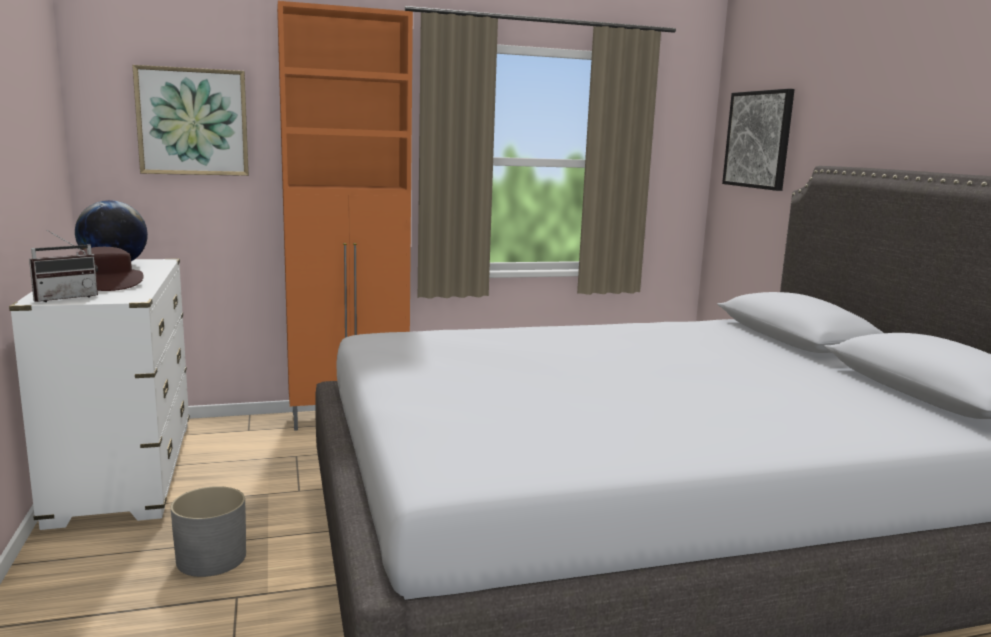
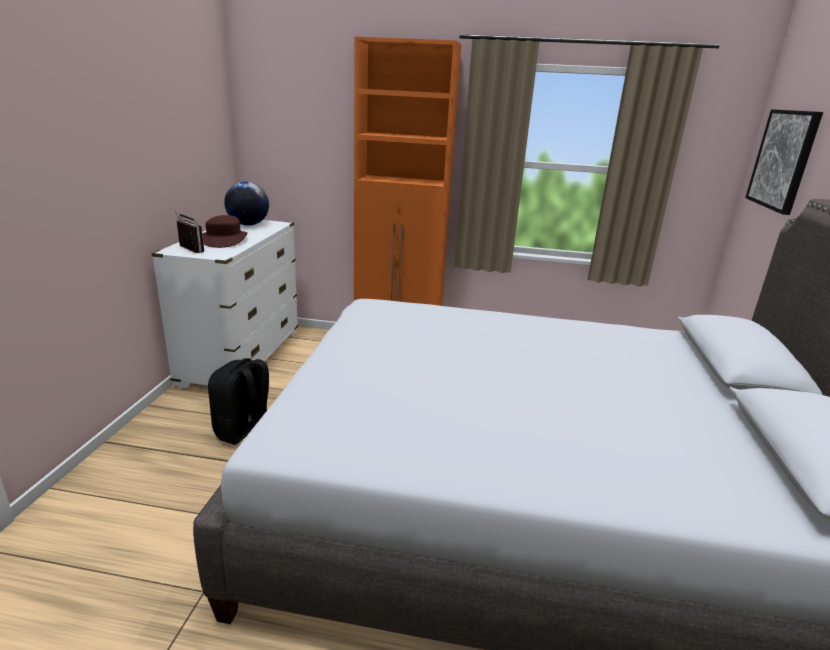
camera: 25 degrees right, 10 degrees up
(65, 297) = (187, 250): radio -> radio turned 120 degrees counterclockwise
(193, 122) = (308, 126): picture -> none
(212, 559) = (244, 431): grey planter -> black backpack

